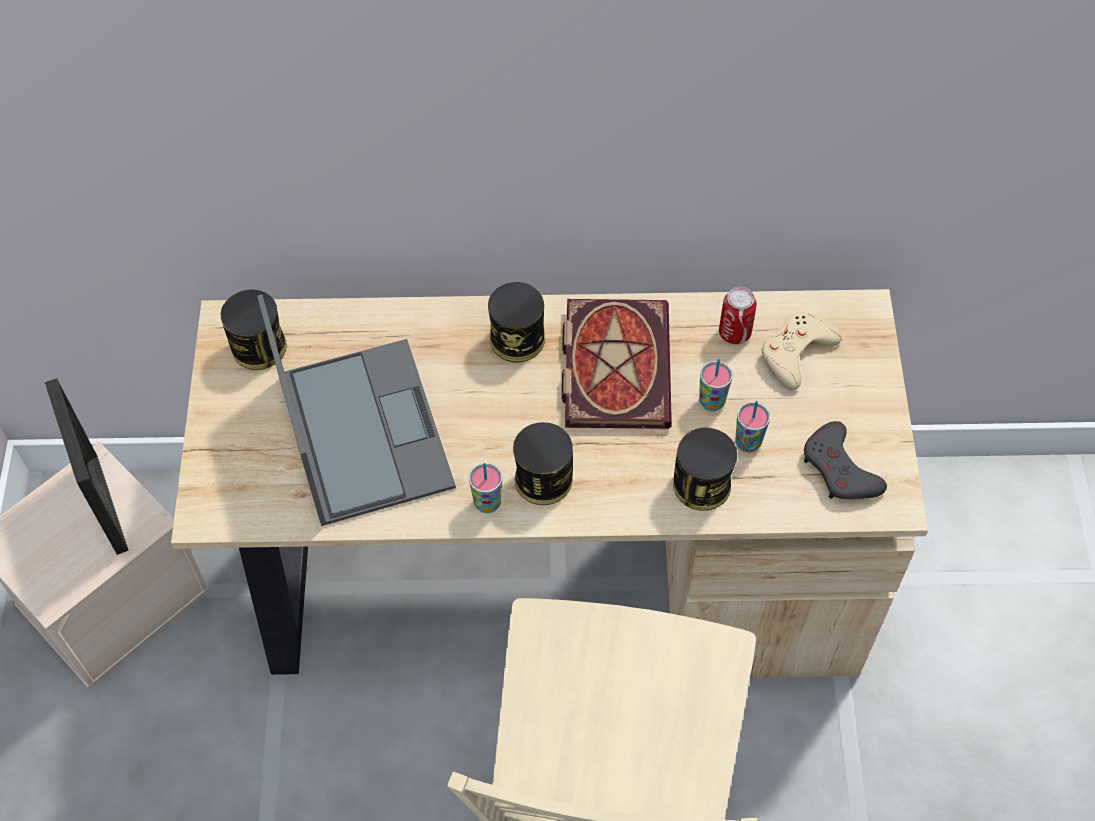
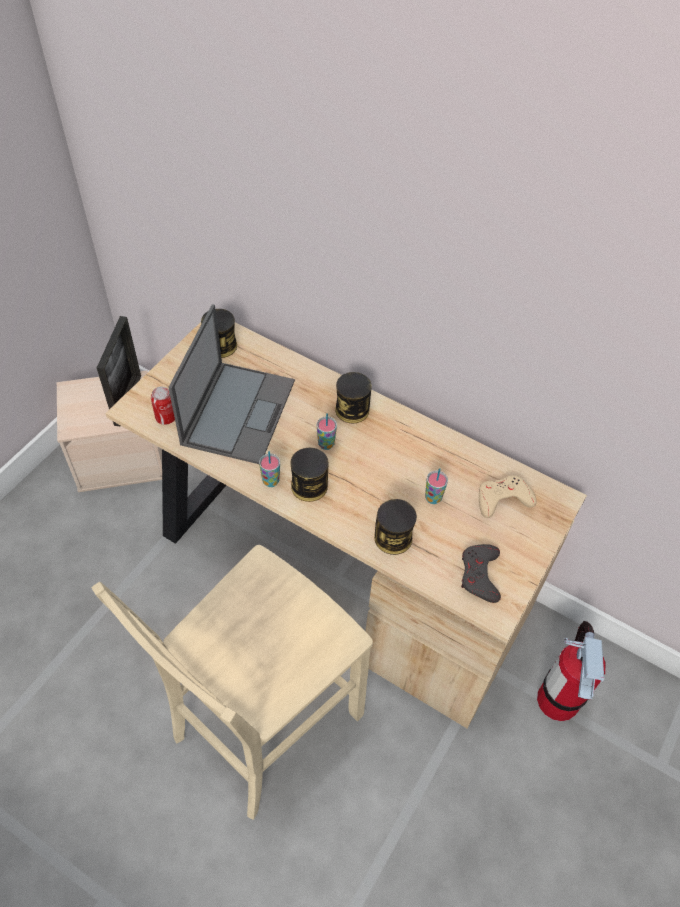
camera: 30 degrees right, 5 degrees down
(613, 364) = (393, 449): book -> none
(734, 332) = (475, 469): can -> can (166, 418)
(748, 443) = (437, 530): cup -> cup (326, 444)
(938, 570) = (557, 699): none -> fire extinguisher

